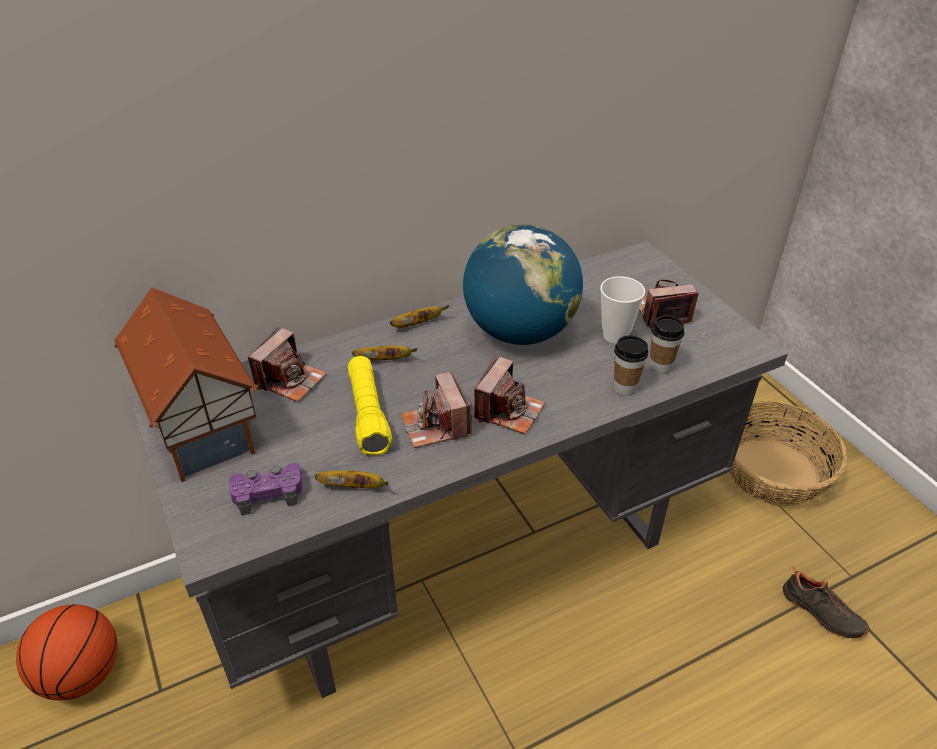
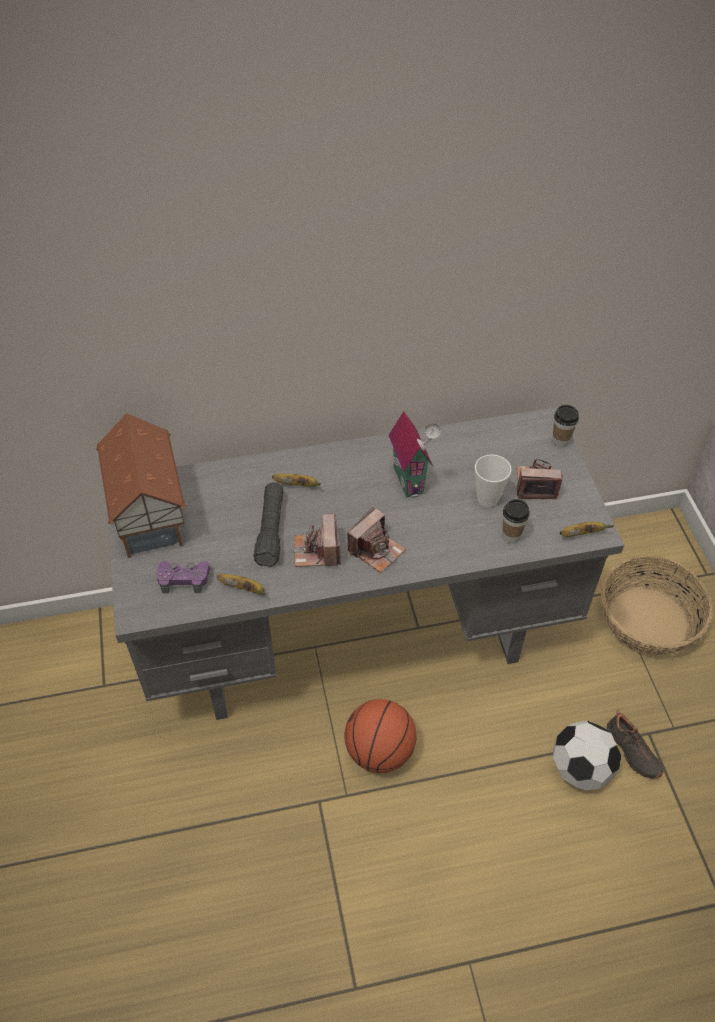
camera: 15 degrees right, 10 degrees up
(82, 674) = (52, 660): basketball -> basketball (380, 751)
(290, 380) = (222, 488): camera -> none
(368, 414) = (271, 530): yellow flashlight -> black flashlight
(417, 324) = (333, 456): banana -> banana (581, 534)
(519, 332) = (411, 480): globe -> toy house
(624, 388) = (474, 549): cup -> cup (560, 441)
(775, 647) = (580, 769): none -> football

